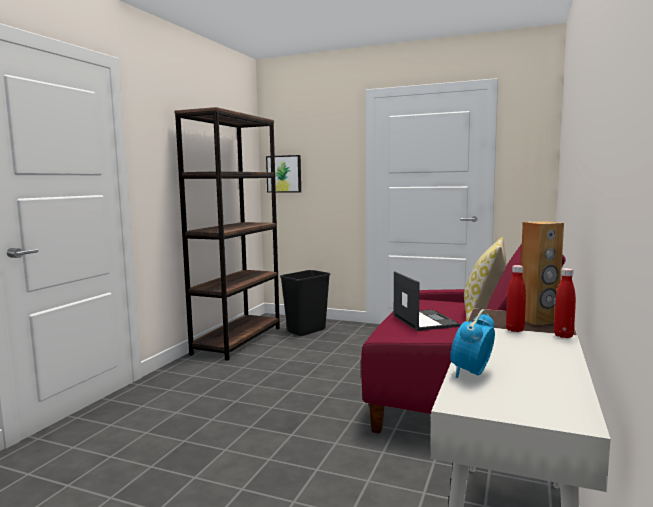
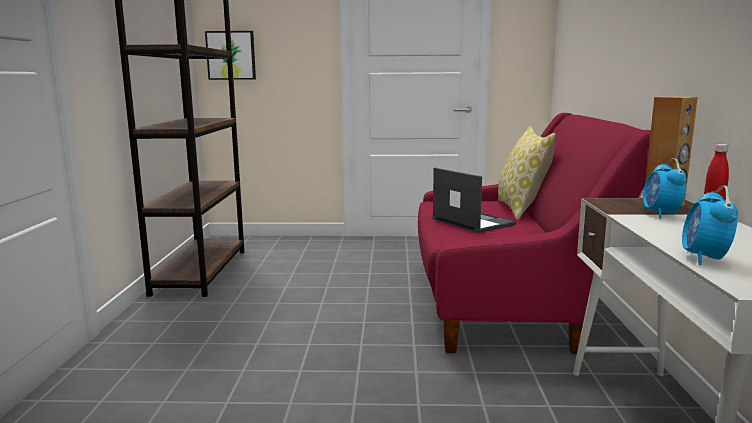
camera: 20 degrees left, 5 degrees up
(306, 331) = (280, 251): black trash can -> none
(515, 330) = (660, 214): red bottle -> alarm clock

